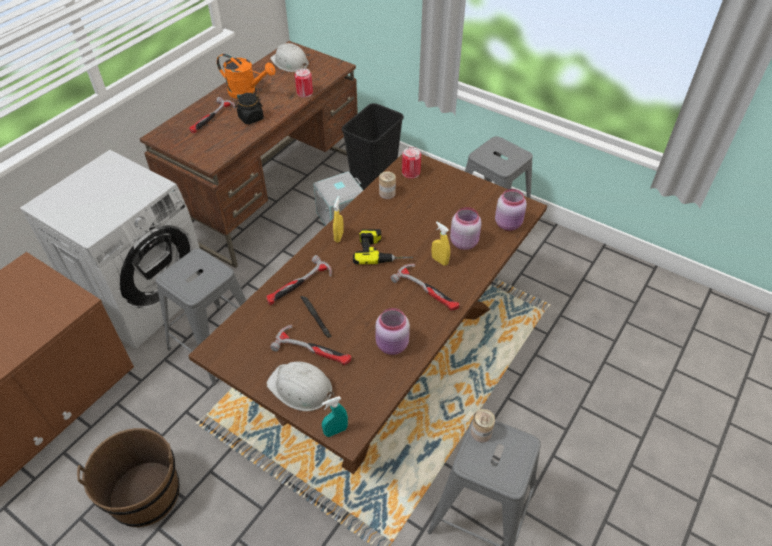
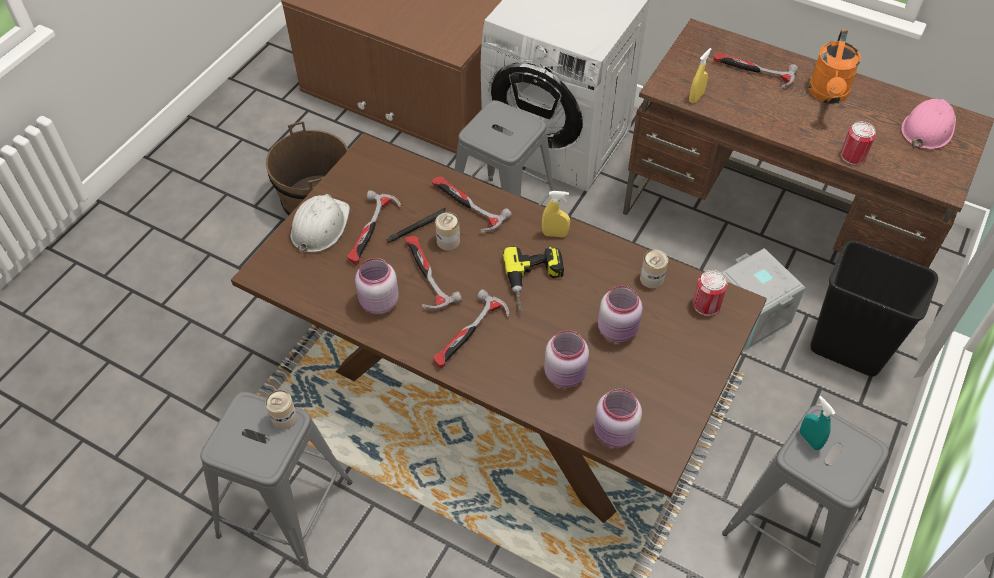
camera: 85 degrees right, 5 degrees up
(251, 118) = (767, 108): black jar -> none
(290, 63) = (927, 128): white hard hat -> pink hard hat
(334, 298) = (448, 241): none -> can
(335, 431) = (266, 261): turquoise spray bottle -> turquoise spray bottle (809, 440)
(367, 314) = (425, 275): none -> hammer
(428, 213) = (618, 330): none -> pink jar
(439, 260) = (525, 346): yellow spray bottle -> yellow spray bottle (696, 97)

